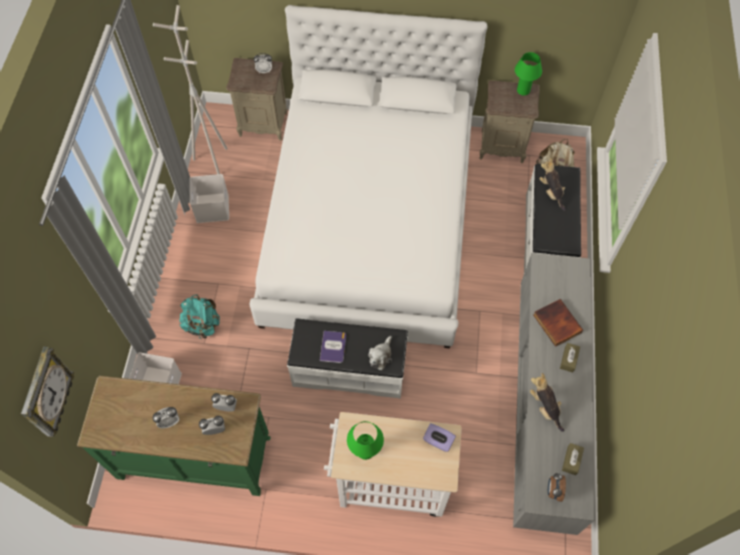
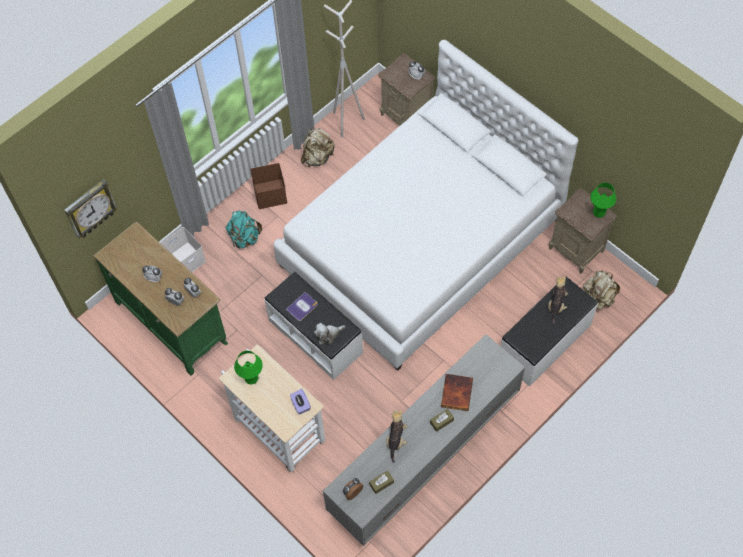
camera: 40 degrees right, 0 degrees up
(194, 268) = (271, 194): none -> brown storage box
(211, 207) = (317, 157): white storage box -> beige backpack

